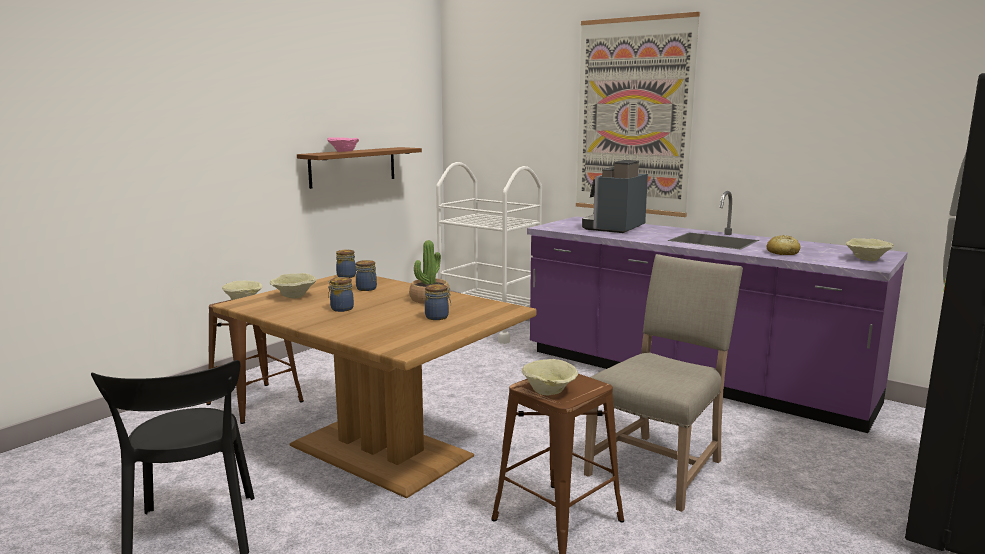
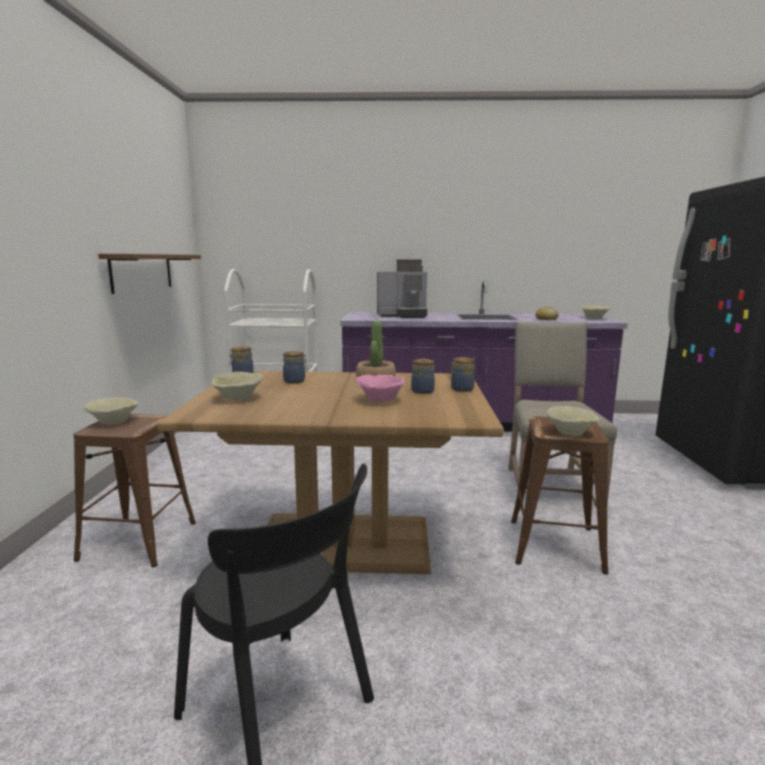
camera: 35 degrees left, 0 degrees up
(341, 309) = (319, 400): jar -> jar (461, 389)
(344, 151) = (142, 253): pink bowl -> pink bowl (379, 399)
(615, 228) = (403, 315): coffee machine -> coffee machine turned 90 degrees counterclockwise
(633, 117) = (395, 227): picture -> none

